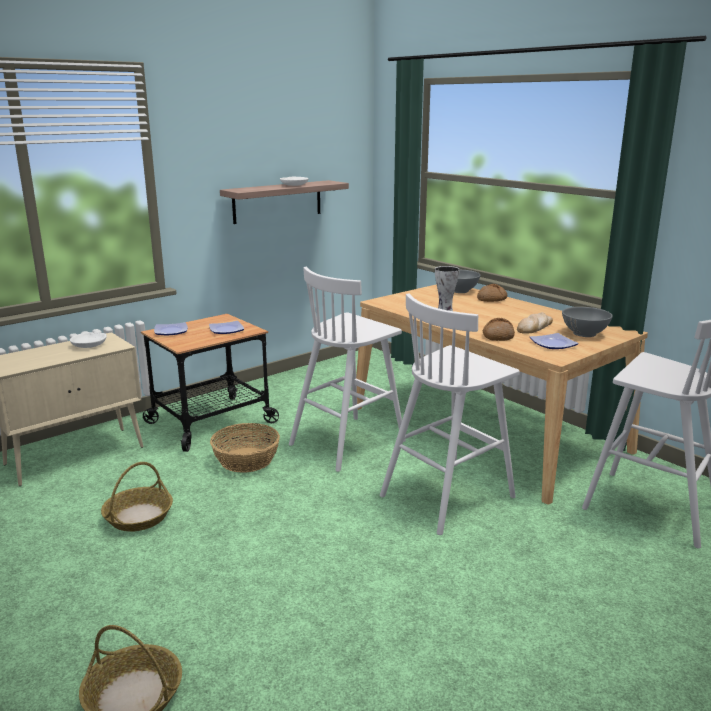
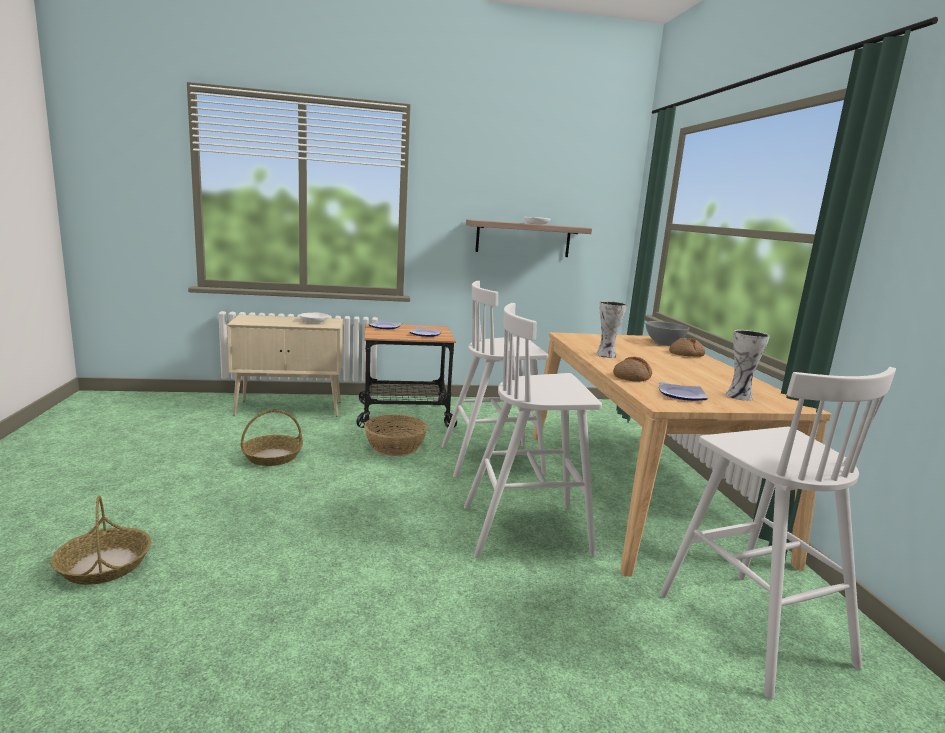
camera: 30 degrees right, 5 degrees down
(534, 327) = (689, 380): bread -> none
(584, 333) = (740, 396): grey bowl -> vase

